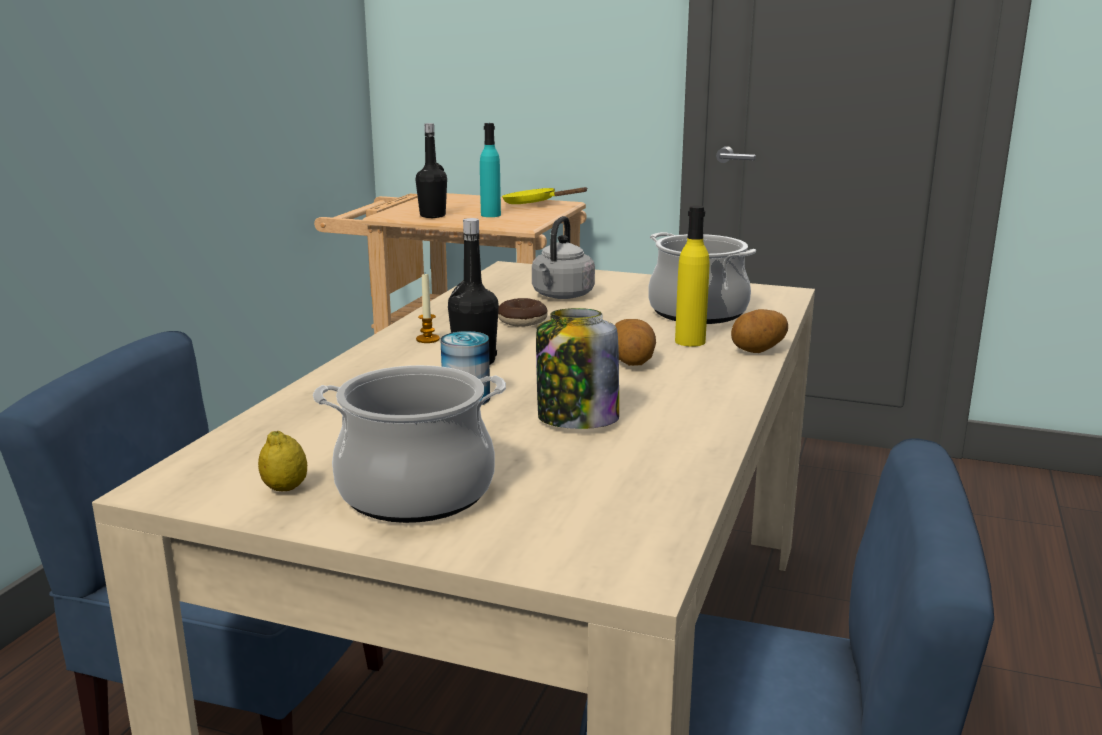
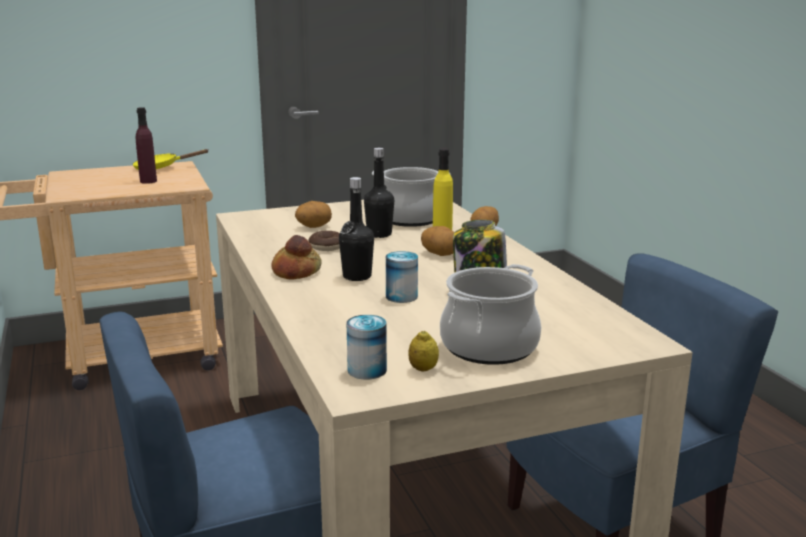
camera: 40 degrees left, 0 degrees up
(234, 466) = (367, 370): none -> can
(427, 339) = (297, 272): candle -> bread
(432, 215) = (103, 189): black bottle -> black bottle (379, 234)
(490, 215) = (148, 181): turquoise bottle -> purple bottle
(561, 296) = (313, 227): grey kettle -> potato

